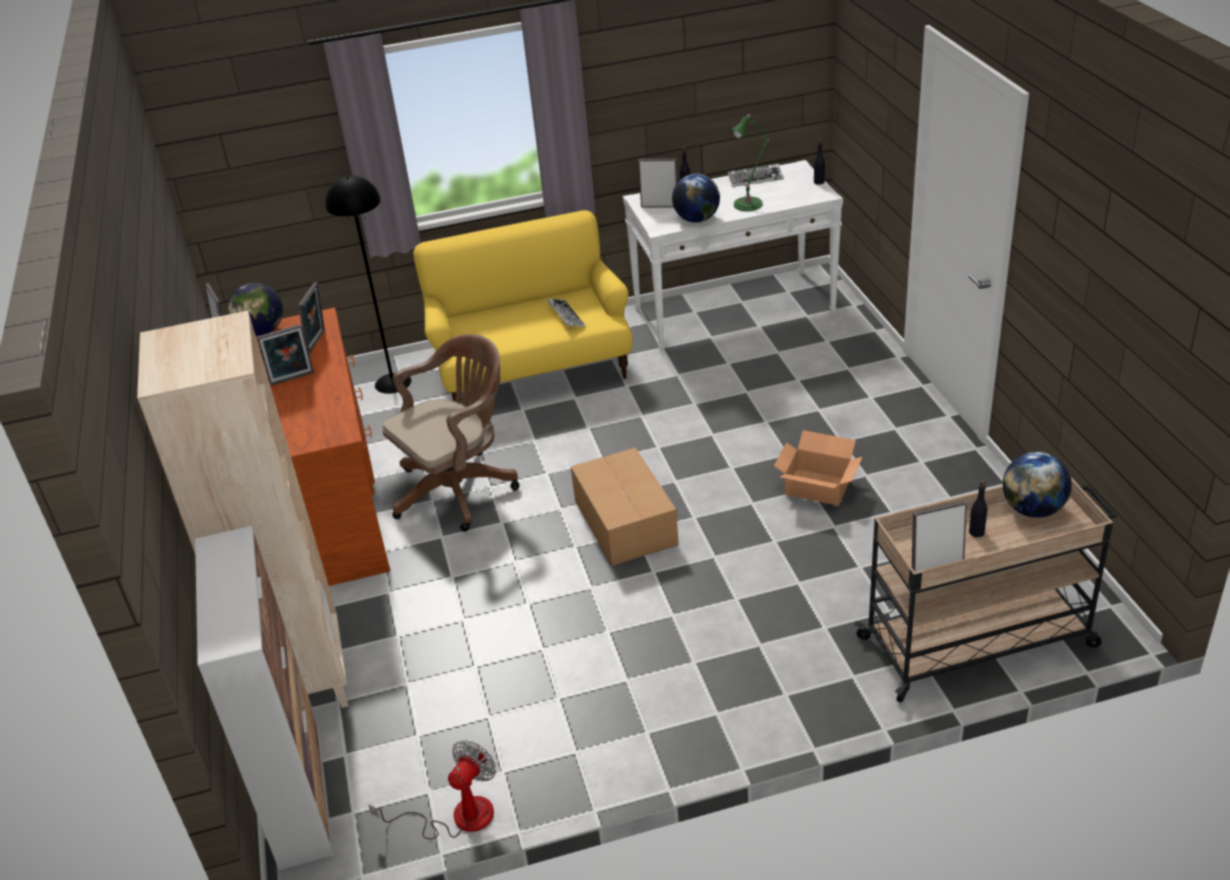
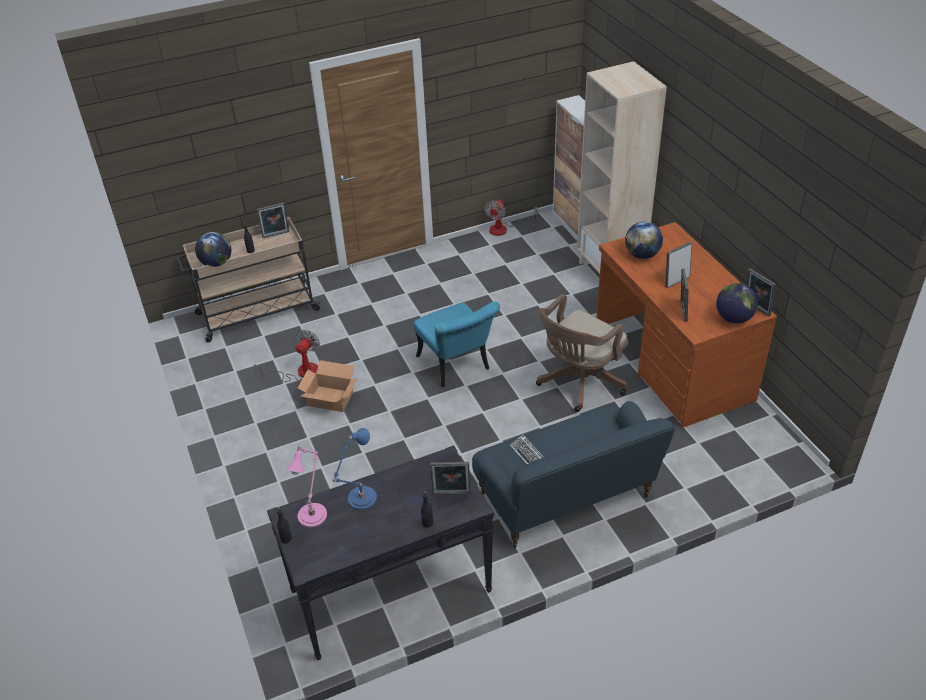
camera: 170 degrees right, 5 degrees up
(393, 382) = (686, 479): black floor lamp -> none
(532, 372) = (566, 497): yellow sofa -> blue sofa
(625, 521) = (457, 367): cardboard box -> turquoise chair
(696, 219) = (412, 472): globe -> globe (642, 255)
(734, 310) = (390, 591): white console table -> black console table
(750, 203) = (360, 499): green table lamp -> blue table lamp
(755, 178) = (353, 545): keyboard -> none
(795, 196) = (313, 513): none -> pink table lamp
(871, 527) = (300, 372): none -> fan

